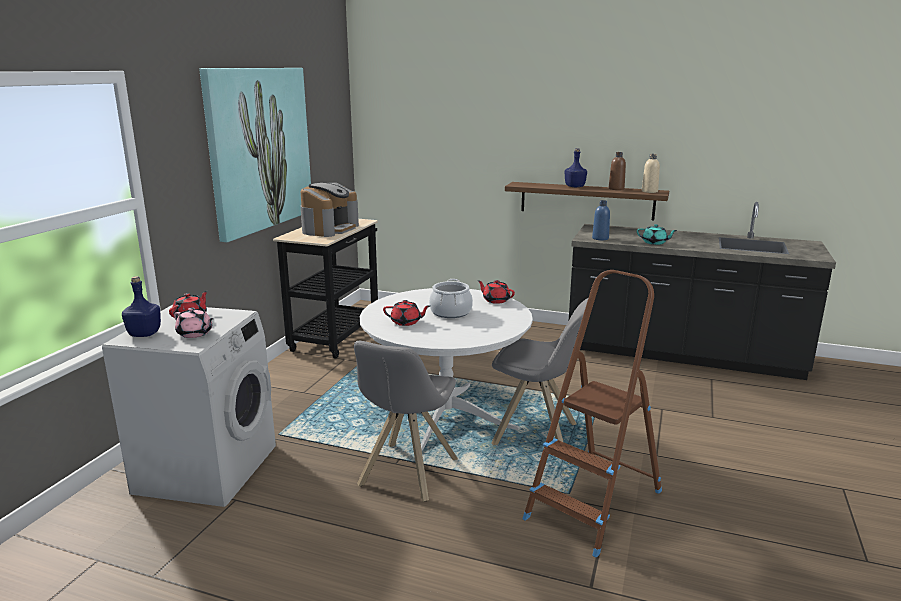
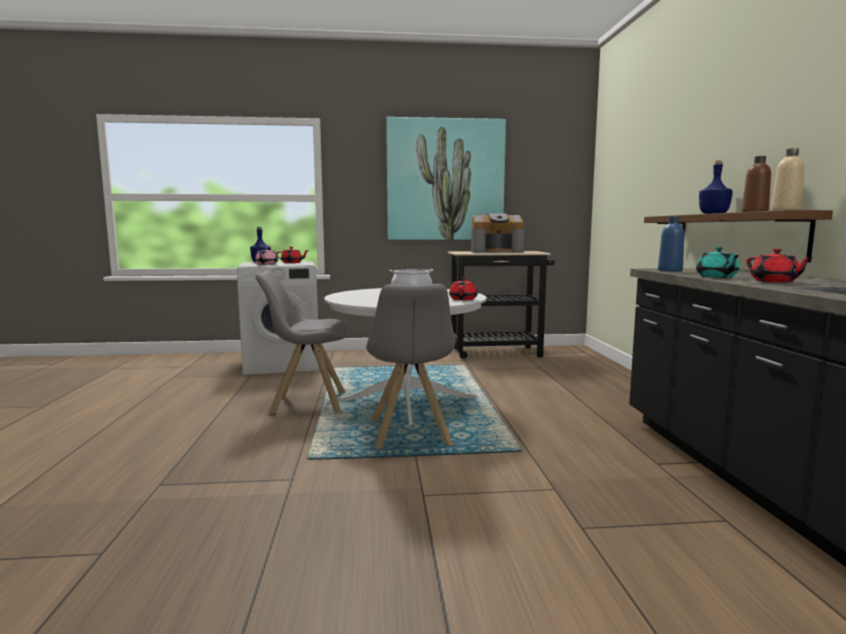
camera: 65 degrees right, 10 degrees down
(406, 322) = (373, 293): red teapot -> red teapot (774, 281)
(593, 505) = (293, 472): brown step ladder -> none

